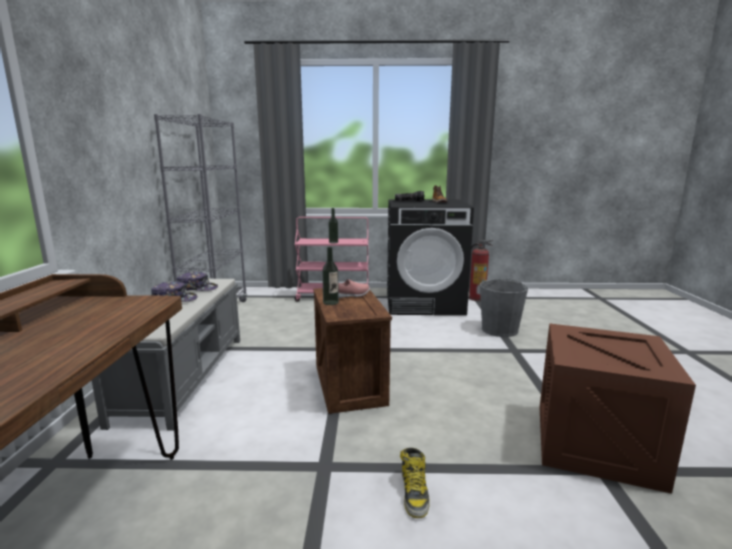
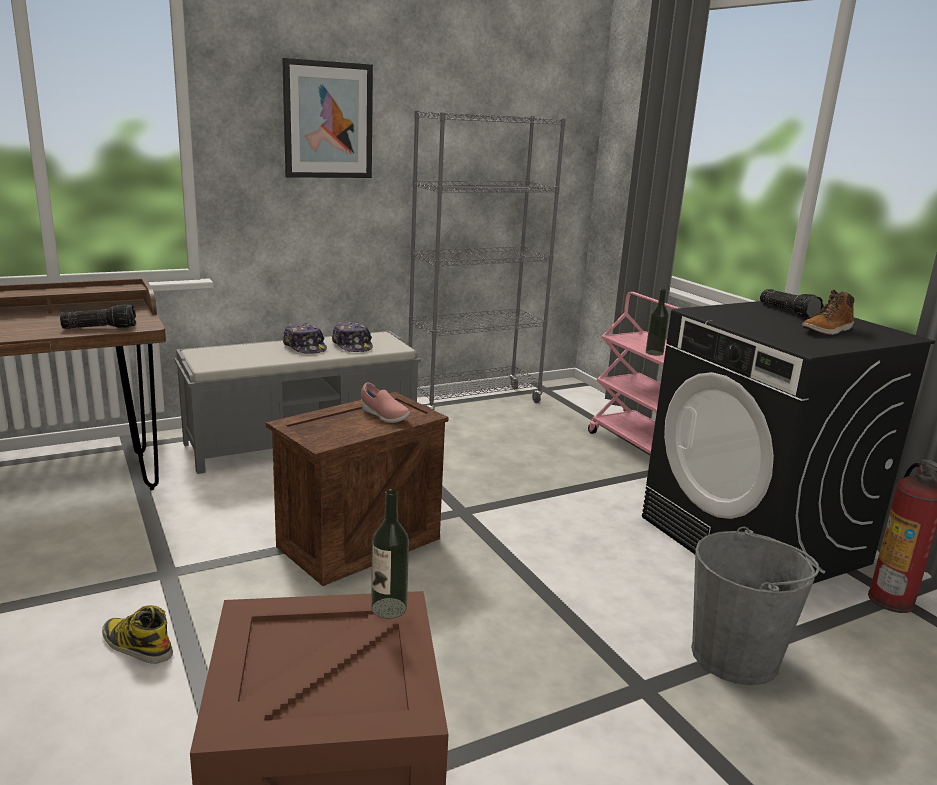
camera: 60 degrees right, 5 degrees up
(111, 118) = (328, 120): none -> picture
(132, 313) = (100, 327): none -> flashlight
(330, 302) = (342, 411): bottle -> bottle (389, 608)
(414, 492) = (136, 645): boot -> boot turned 60 degrees clockwise

